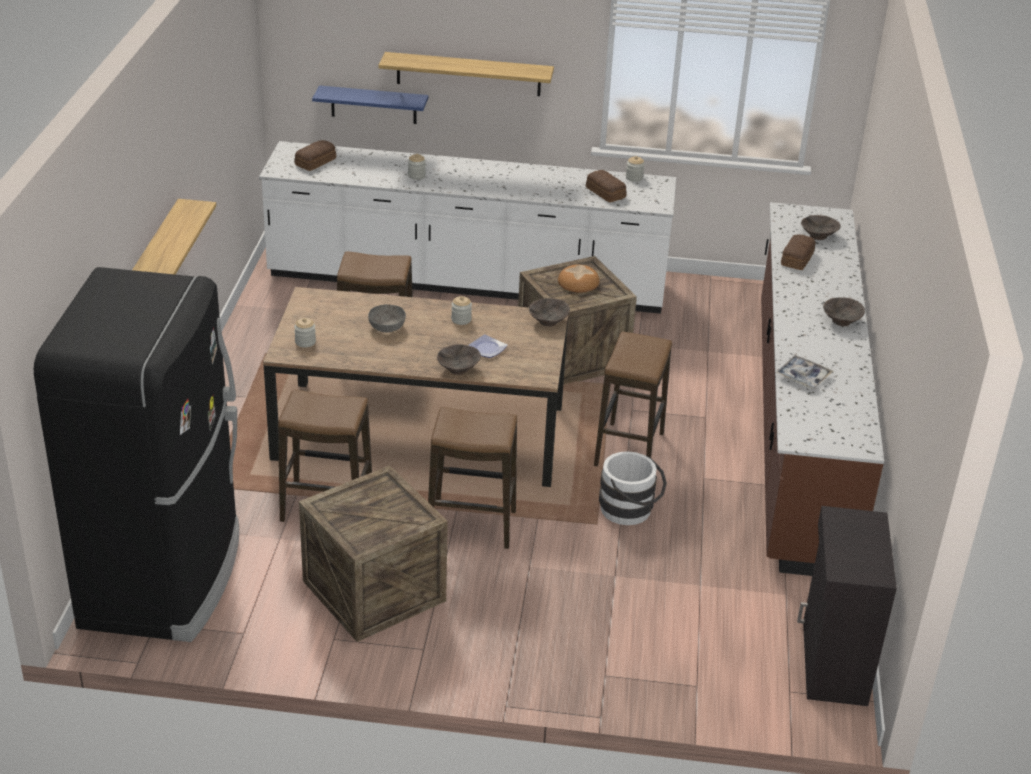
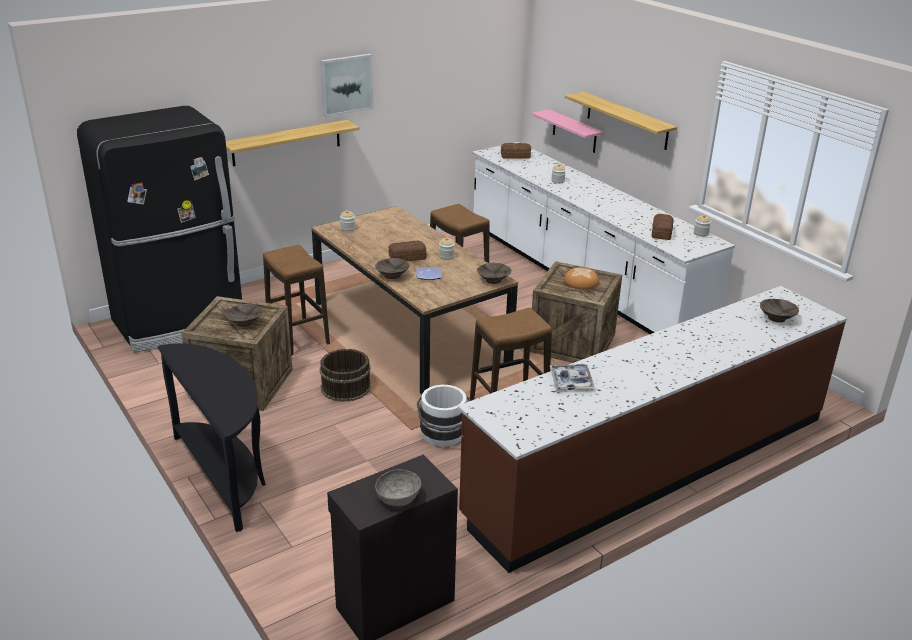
camera: 50 degrees right, 5 degrees down
(173, 150) = (346, 84): none -> picture
(373, 105) = (574, 131): blue shelf -> pink shelf
(387, 327) = (400, 241): grey bowl -> grey bowl (398, 497)
(471, 526) = (345, 387): stool -> brown bucket
(533, 678) = (225, 474): none -> black console table
(796, 259) = (725, 321): bread -> bread (406, 257)
(841, 321) = (678, 369): brown bowl -> brown bowl (245, 322)

